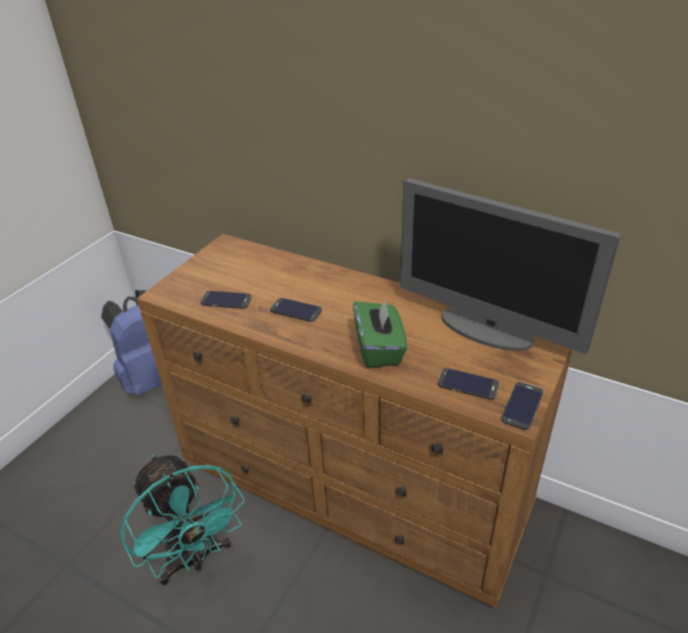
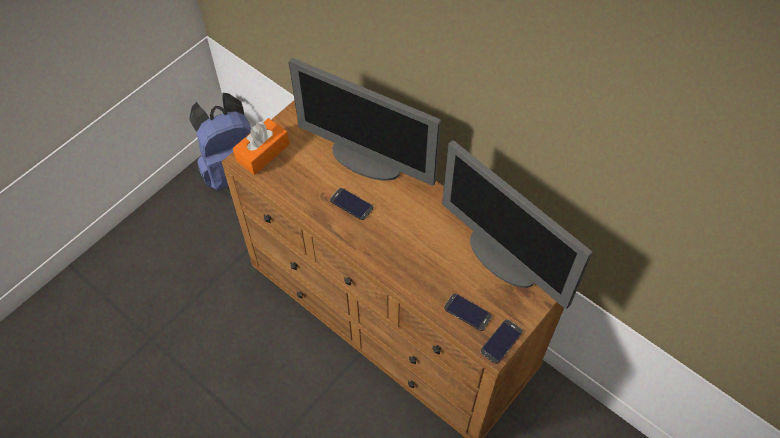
camera: 10 degrees right, 20 degrees up
(184, 284) = (262, 152): none -> orange tissue box
(194, 559) = (251, 355): turquoise fan -> none
(226, 300) = (295, 180): phone -> none
(303, 274) = (366, 161): none -> monitor
(379, 349) = (409, 261): green tissue box -> none

